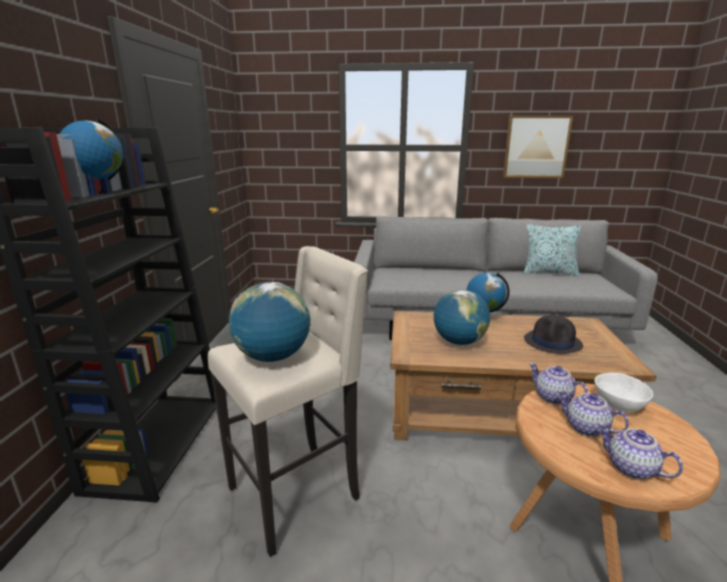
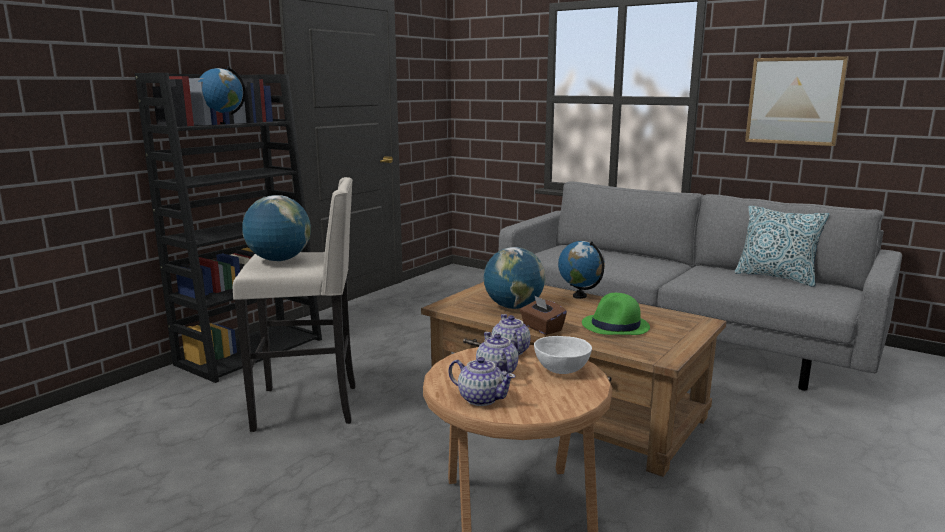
camera: 30 degrees right, 5 degrees down
(514, 360) = (542, 328): none -> brown tissue box
(553, 342) = (615, 326): black hat -> green hat
(632, 468) = (480, 398): teapot -> teapot turned 135 degrees clockwise

